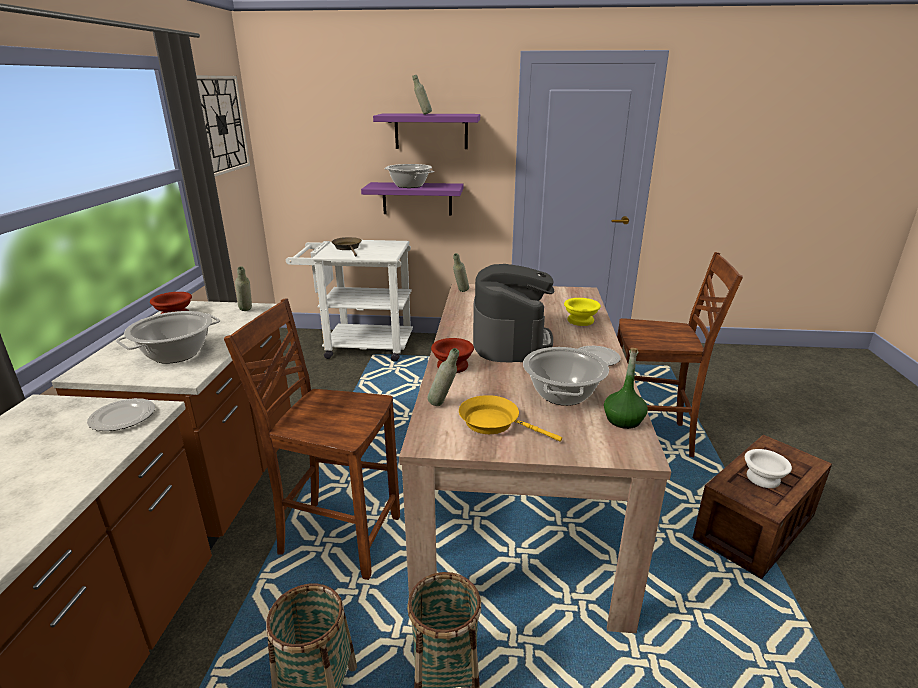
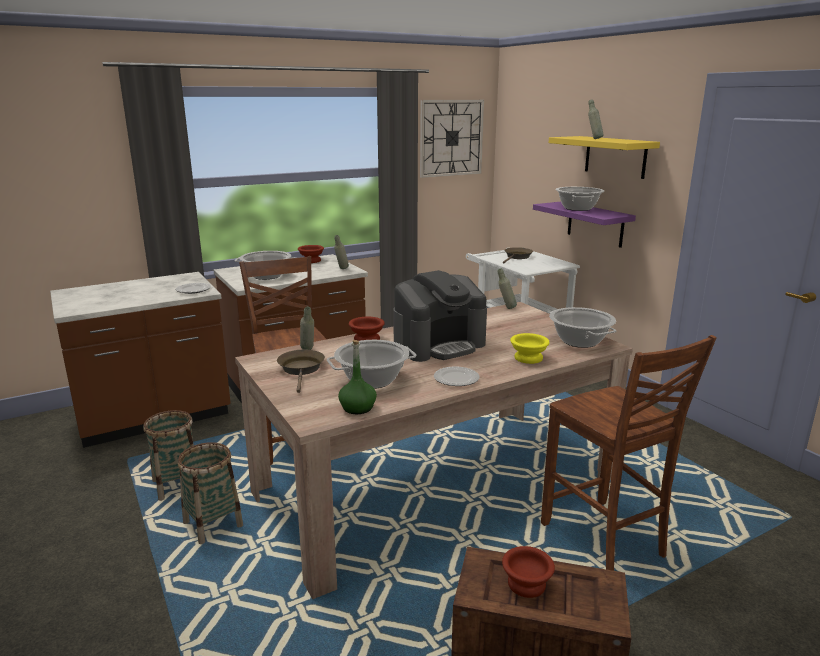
camera: 55 degrees right, 5 degrees down
(431, 131) = (615, 156): purple shelf -> yellow shelf
(494, 423) = (301, 370): yellow frying pan -> brown frying pan
(566, 295) = (580, 341): none -> cooking pot
(763, 478) = (528, 584): white bowl -> brown bowl

